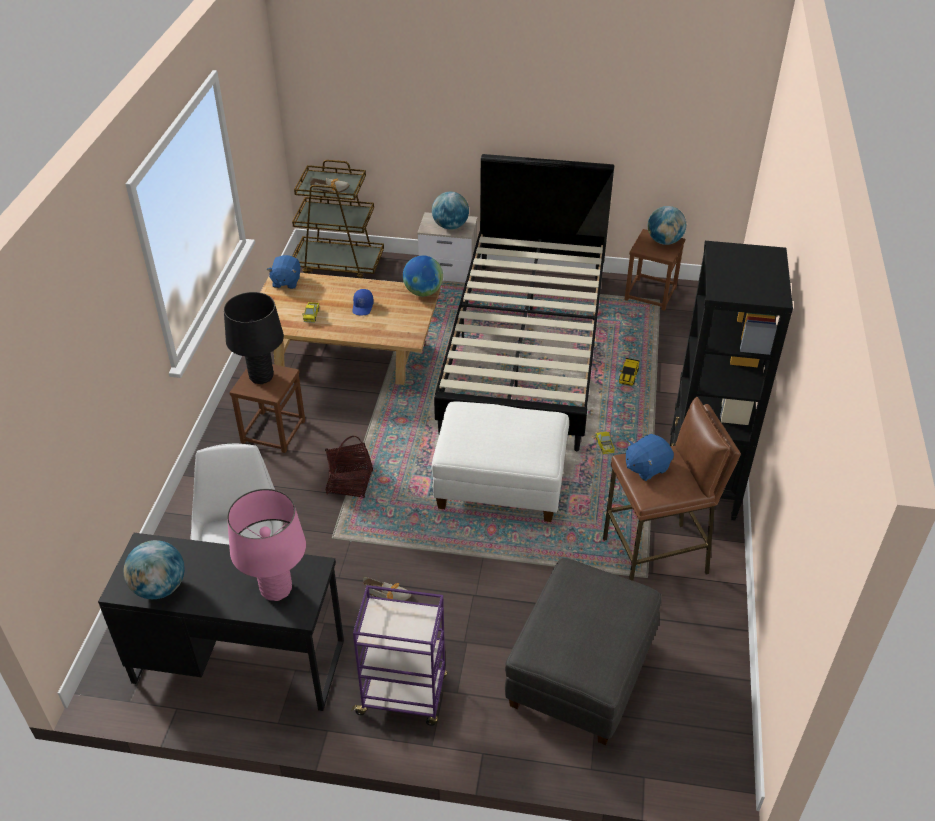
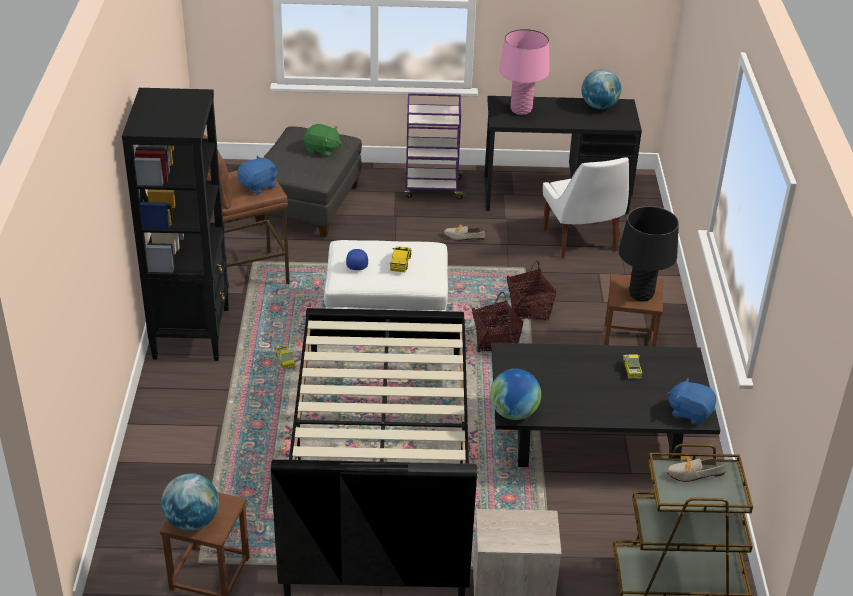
camera: 170 degrees right, 5 degrees down
(286, 282) = (690, 412): blue plush toy -> blue plush toy turned 60 degrees counterclockwise
(347, 355) = (594, 439): beige coffee table -> black coffee table
(363, 307) = (578, 386): blue cap -> blue cap (356, 263)
(397, 449) = (495, 341): none -> basket
(450, 226) = (512, 526): globe -> none
(564, 623) = (322, 150): none -> green plush toy
(628, 376) = (253, 441): toy car -> toy car (400, 263)

